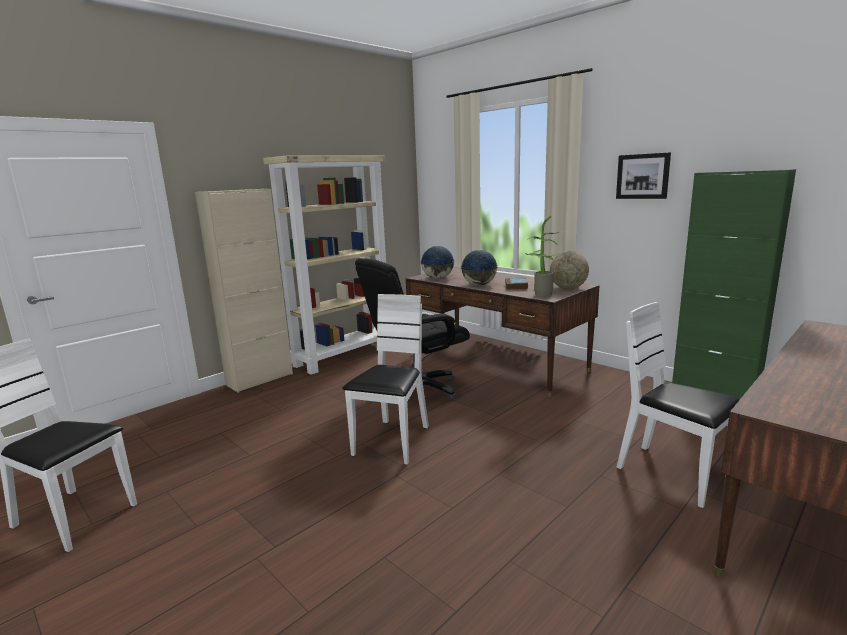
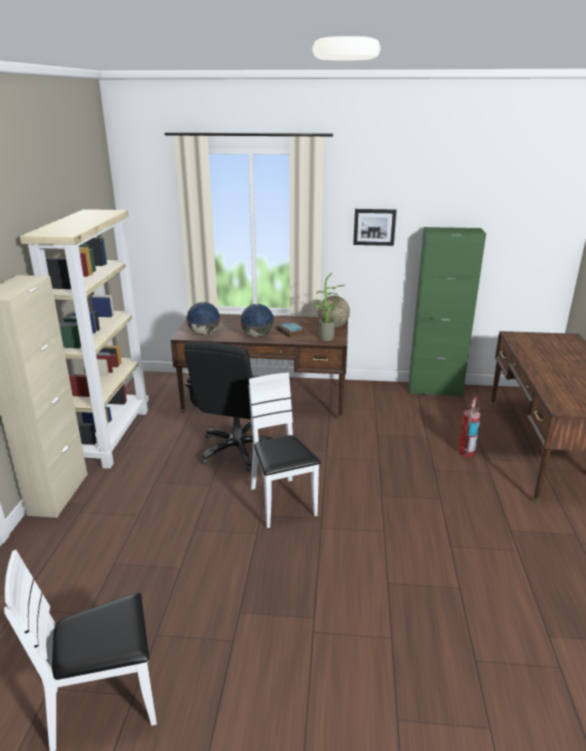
camera: 40 degrees left, 10 degrees up
(673, 474) = (465, 453): white chair -> fire extinguisher

